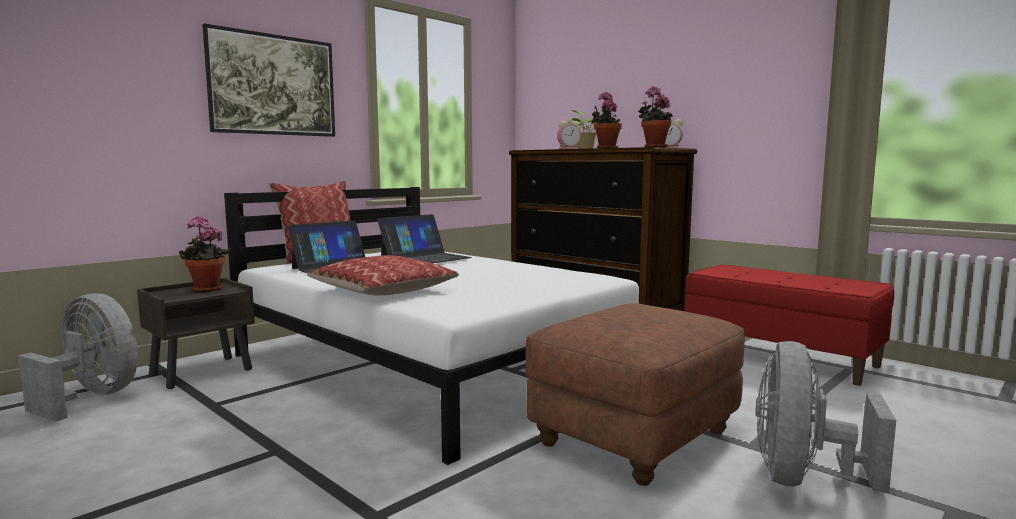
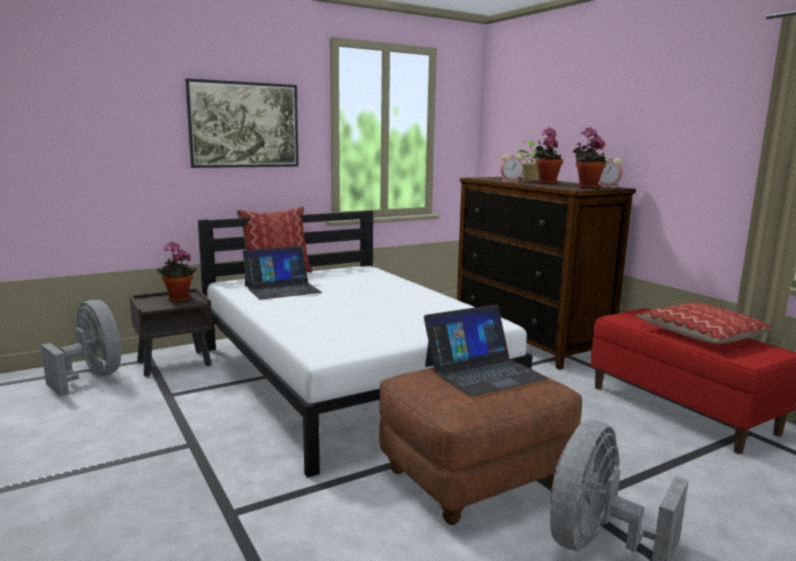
camera: 15 degrees right, 5 degrees up
(383, 290) = (294, 320): pillow -> pillow (701, 334)
(425, 258) = (359, 282): laptop -> laptop (483, 372)

